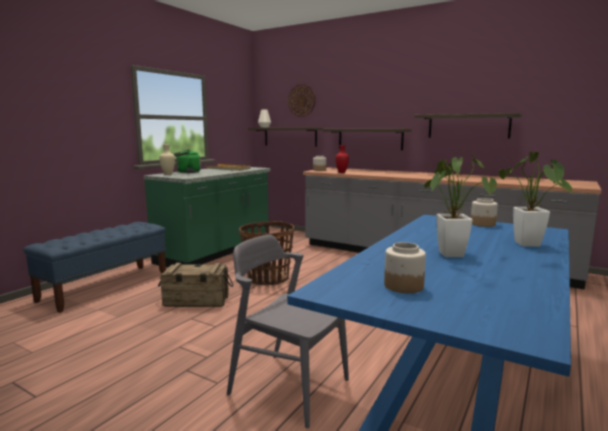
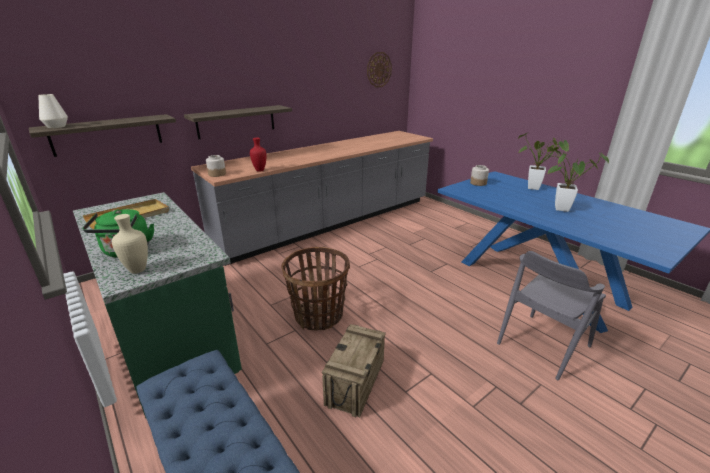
camera: 70 degrees left, 15 degrees up
(301, 100) = (116, 75): wall clock -> wall clock (379, 69)
(403, 286) = (633, 234): jar -> none
(468, 126) = (325, 98): shelf -> none

